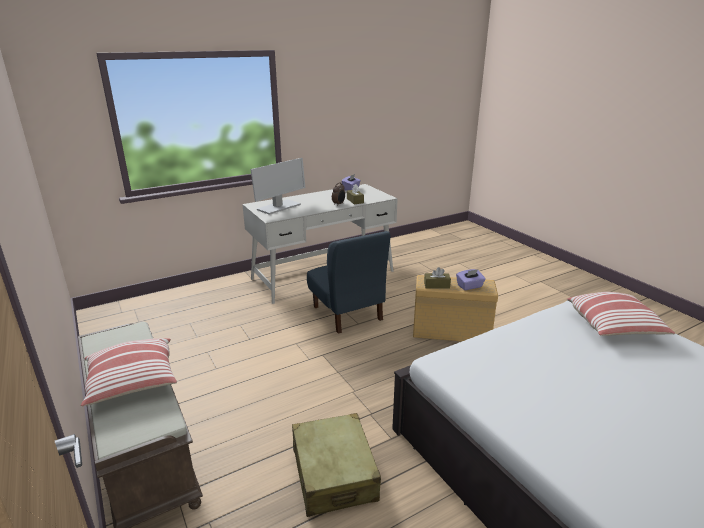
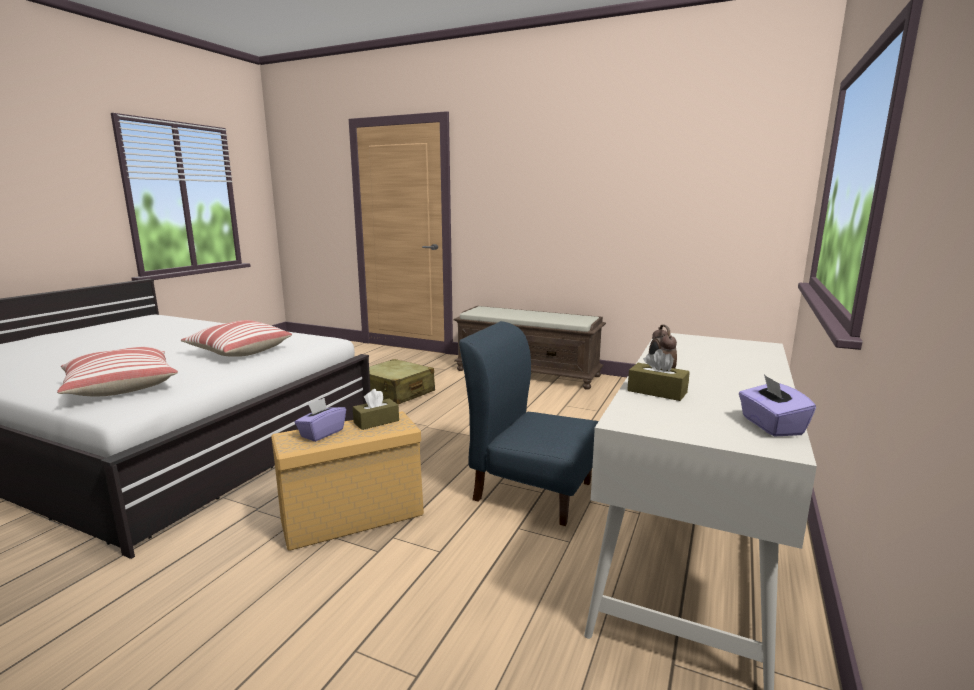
camera: 145 degrees right, 10 degrees down
(133, 382) = (518, 314): pillow -> pillow (238, 352)
(278, 207) = (719, 349): monitor -> none

